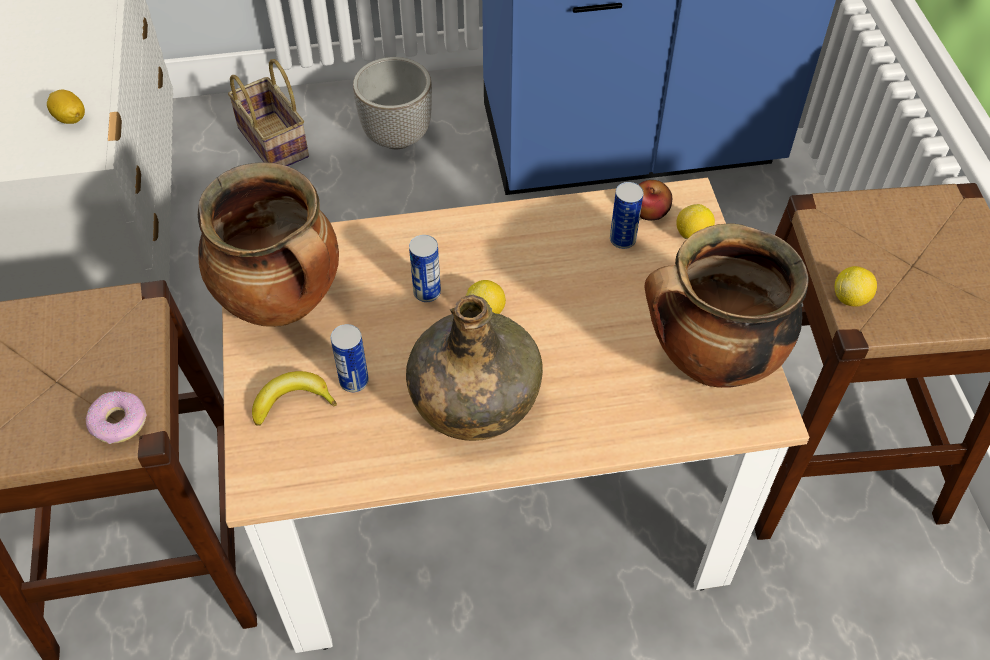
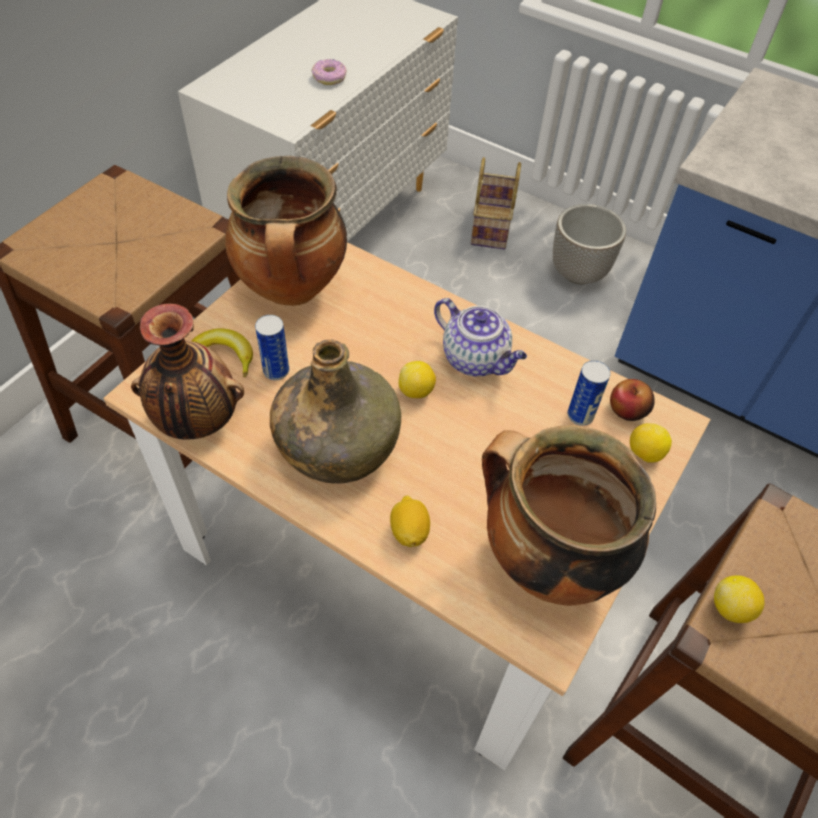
camera: 40 degrees right, 0 degrees up
(70, 118) = (304, 100): lemon -> lemon (409, 531)
(118, 423) = (113, 289): donut -> donut (329, 77)
(336, 473) = (196, 421): none -> vase
(427, 292) = (391, 348): can -> none
(503, 252) = (476, 359): none -> teapot

